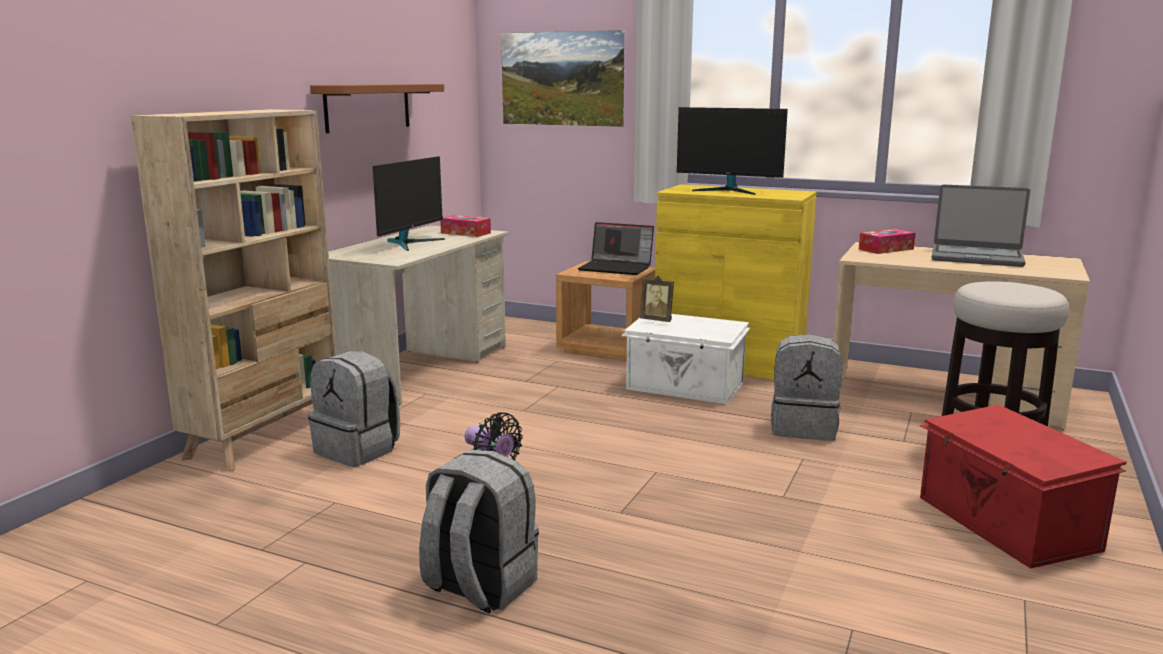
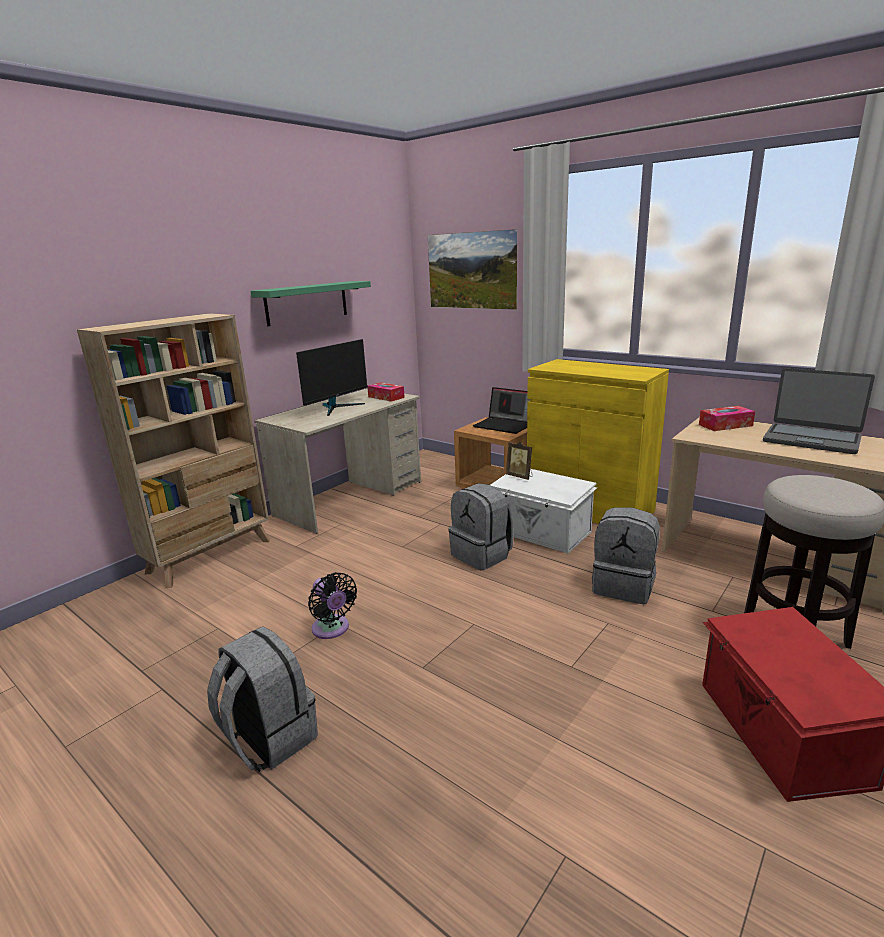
camera: 15 degrees right, 5 degrees up
(358, 450) = (263, 576): grey backpack -> grey backpack (482, 555)
(368, 107) = (307, 303): brown shelf -> green shelf
(729, 190) = (590, 367): monitor -> none

